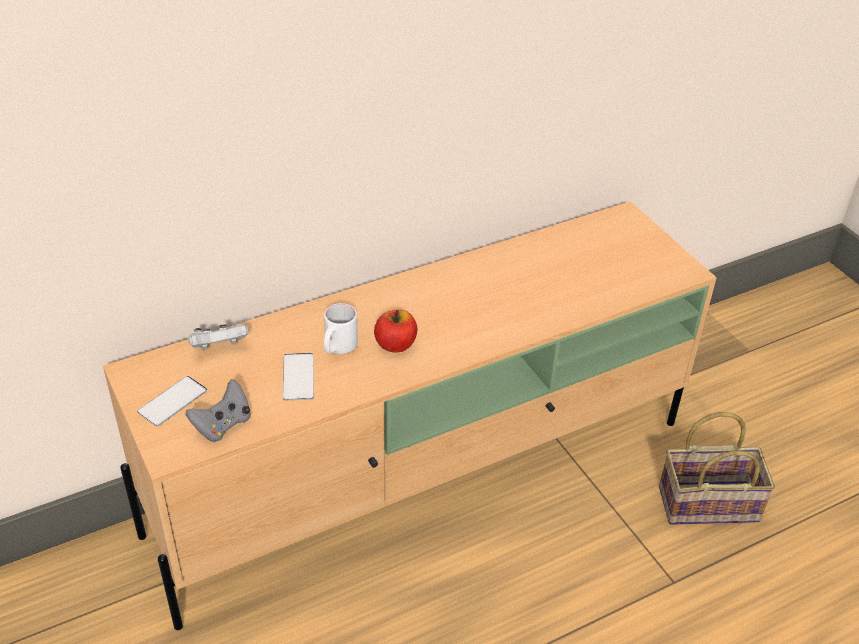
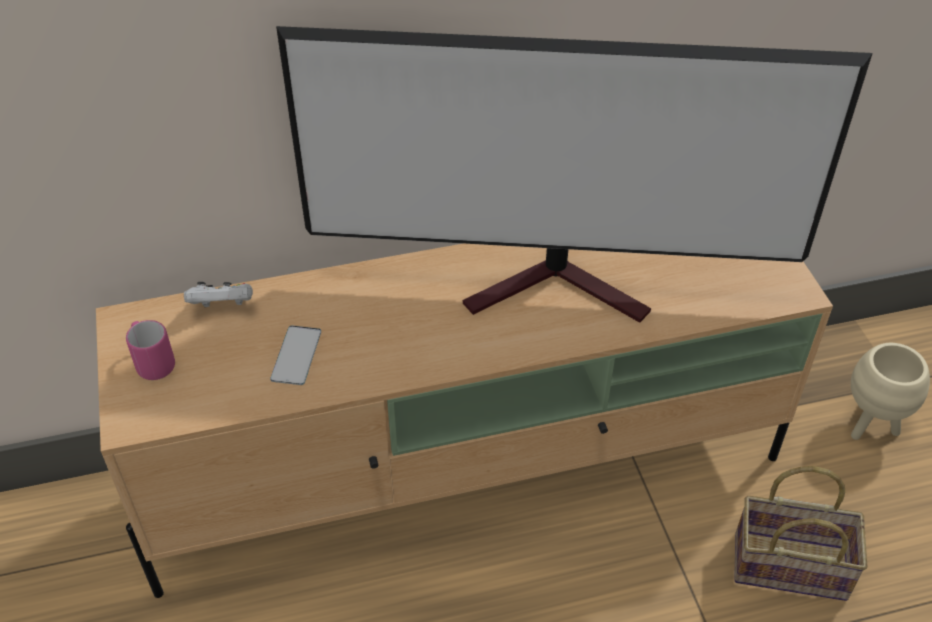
camera: 15 degrees right, 5 degrees up
(172, 401) = (152, 362): phone -> pink mug
(223, 425) = (196, 400): grey game controller -> none
(338, 348) = (351, 328): white mug -> none
(395, 344) = (417, 333): apple -> none
(502, 293) = (561, 287): none -> television
(739, 386) = (871, 425): none -> beige planter

